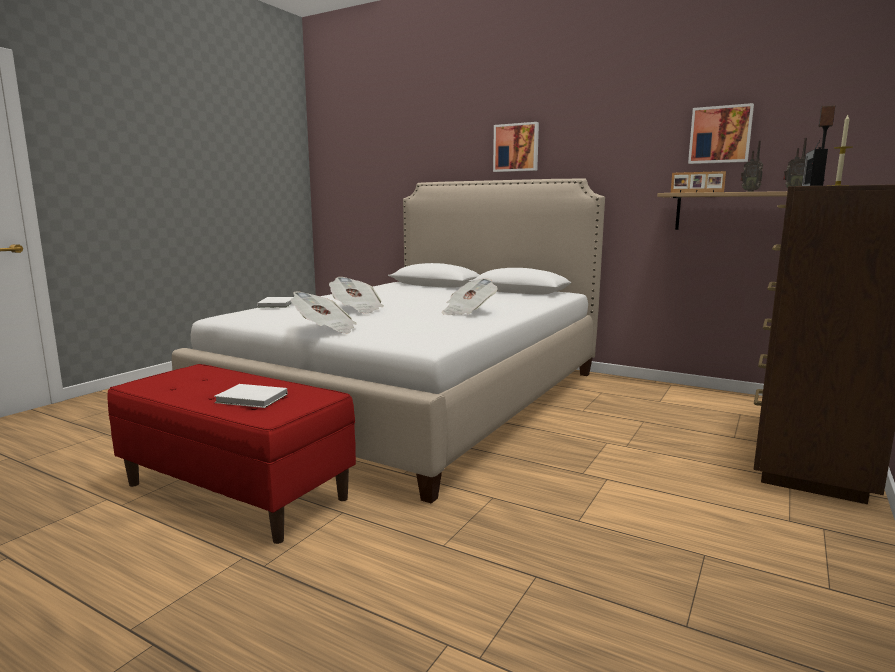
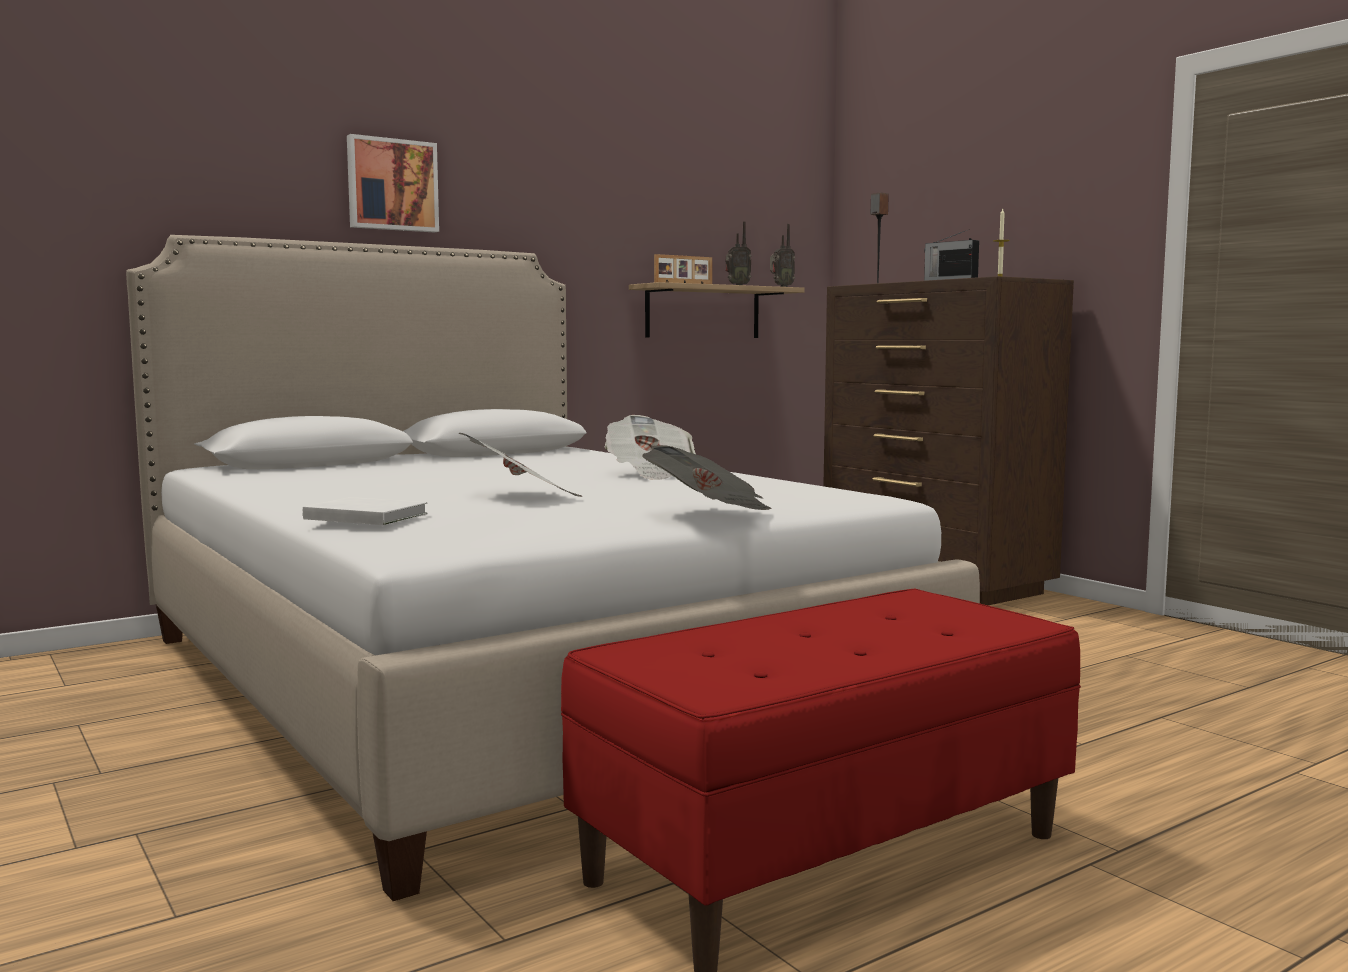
camera: 65 degrees left, 5 degrees down
(252, 399) = (908, 627): white book -> none
(720, 135) = (685, 207): picture -> none

